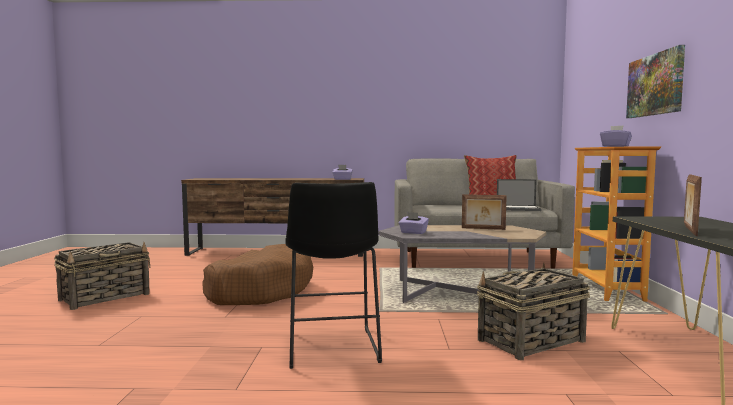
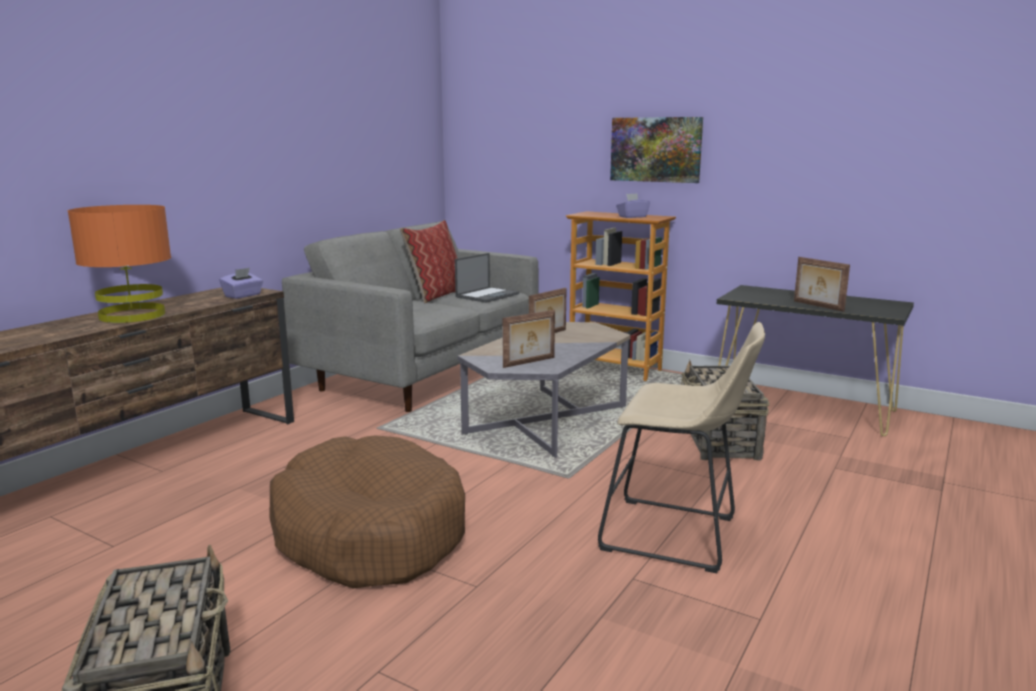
camera: 60 degrees left, 10 degrees up
(287, 179) = (132, 315): none -> orange table lamp
(332, 350) = (677, 536): black stool -> beige stool
(413, 232) = (529, 362): purple tissue box -> picture frame

